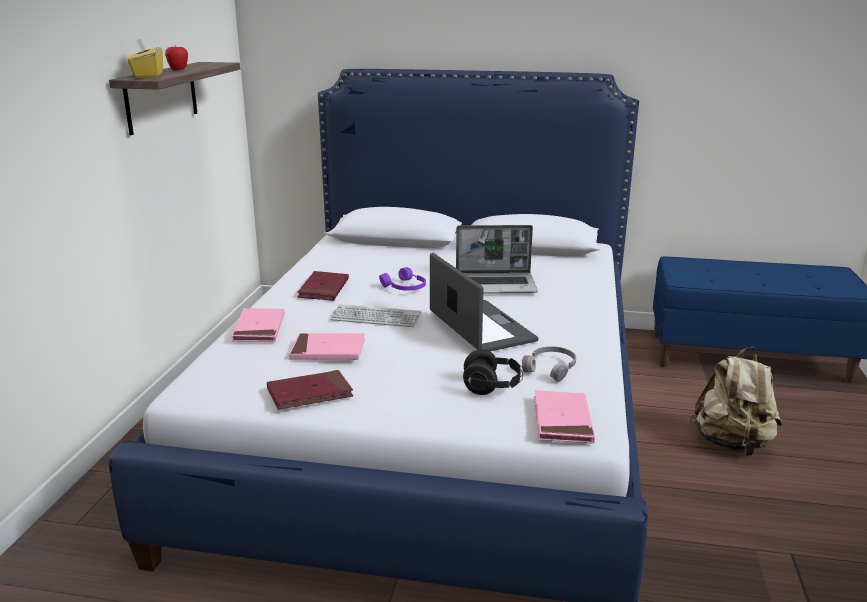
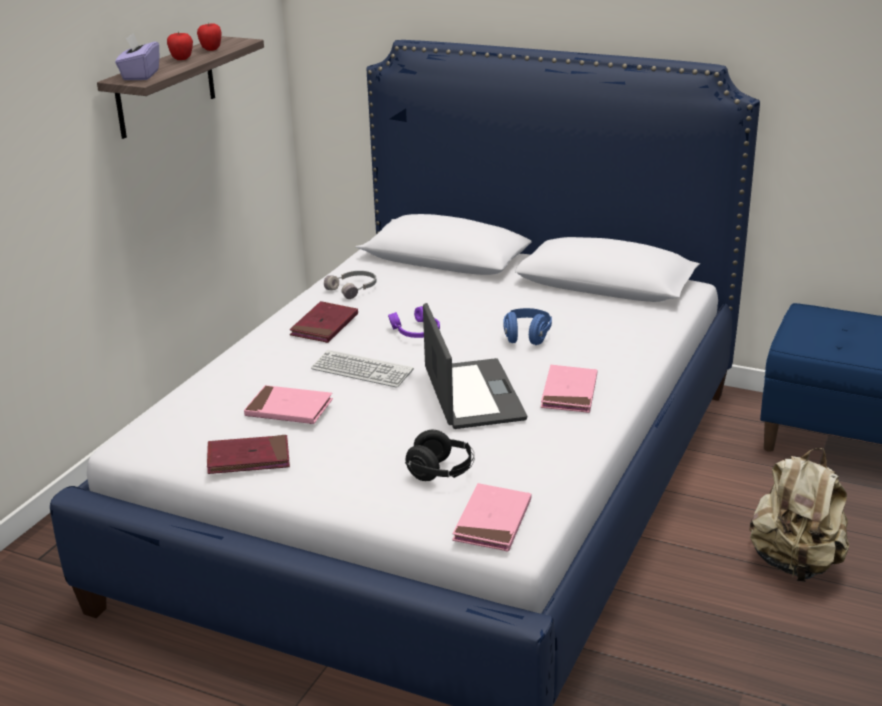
camera: 15 degrees right, 5 degrees up
(148, 76) = (140, 75): yellow tissue box -> purple tissue box
(199, 66) = (211, 49): none -> apple
(259, 328) = (232, 373): pink book -> pink book (569, 392)
(496, 285) = (526, 337): laptop -> blue headphones
(551, 368) = (521, 457): grey headphones -> grey headphones (354, 289)

